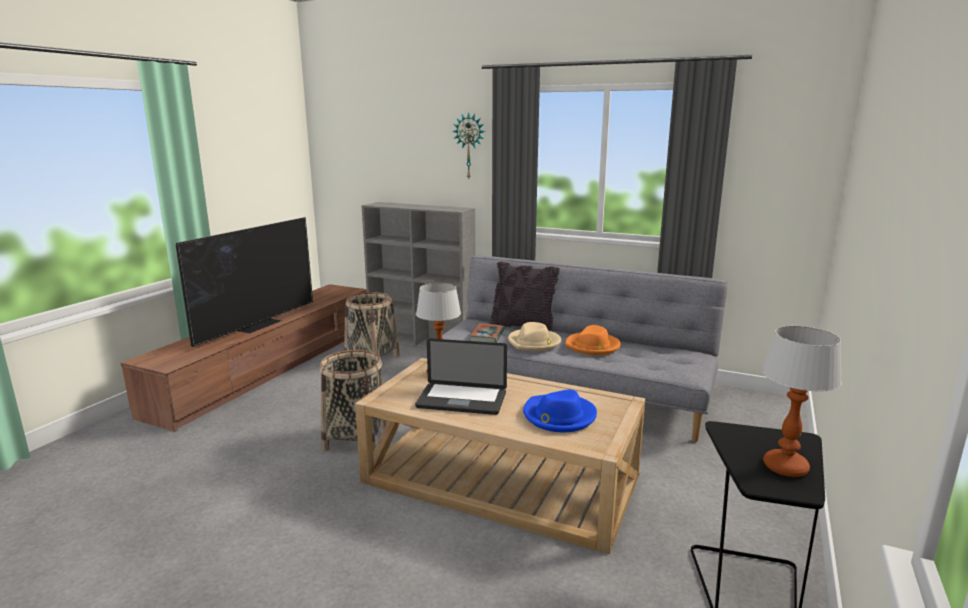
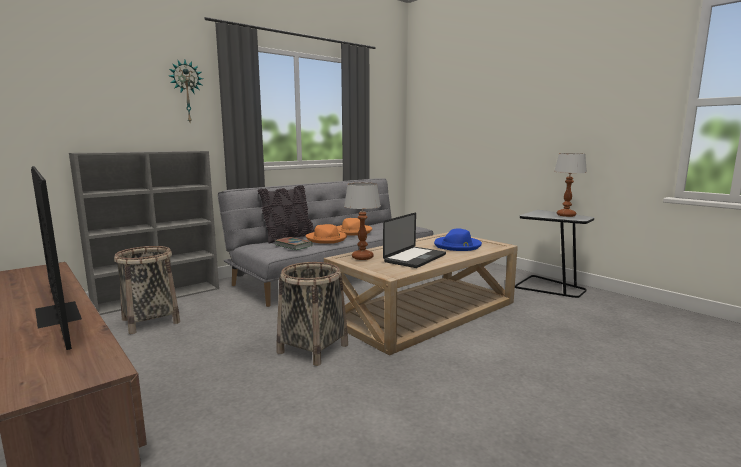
camera: 65 degrees left, 5 degrees down
(534, 342) = (326, 239): beige hat -> orange hat

